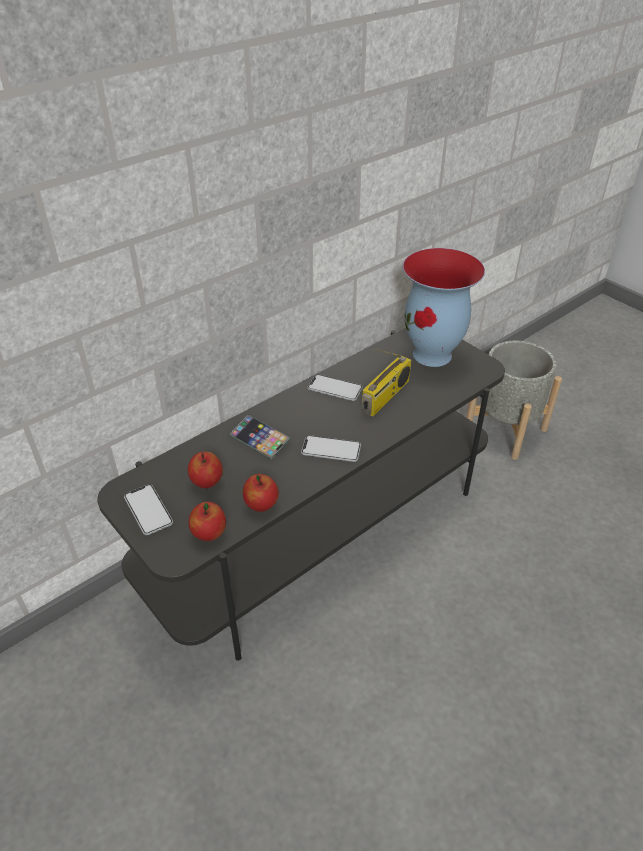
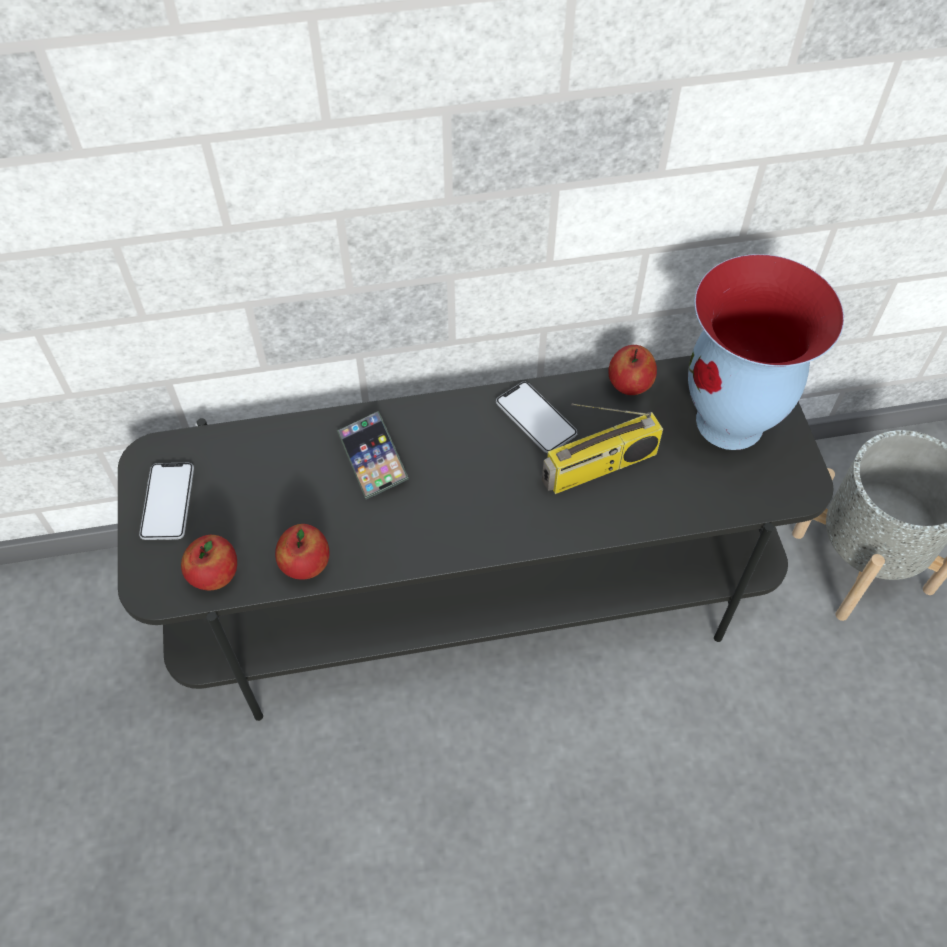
camera: 30 degrees right, 15 degrees up
(207, 482) = (263, 494): apple -> apple (629, 386)
(331, 449) = (456, 522): phone -> none

